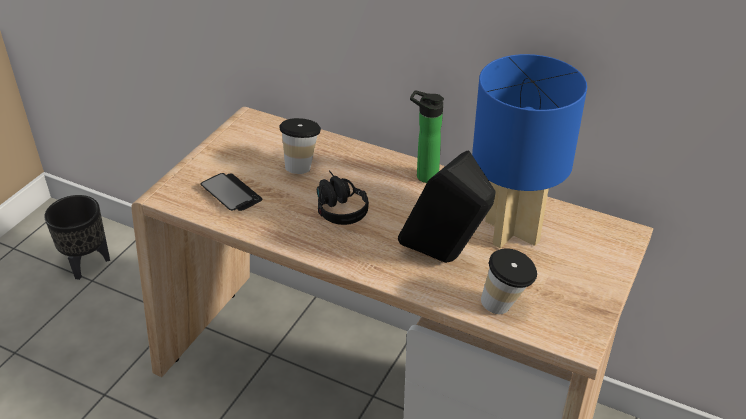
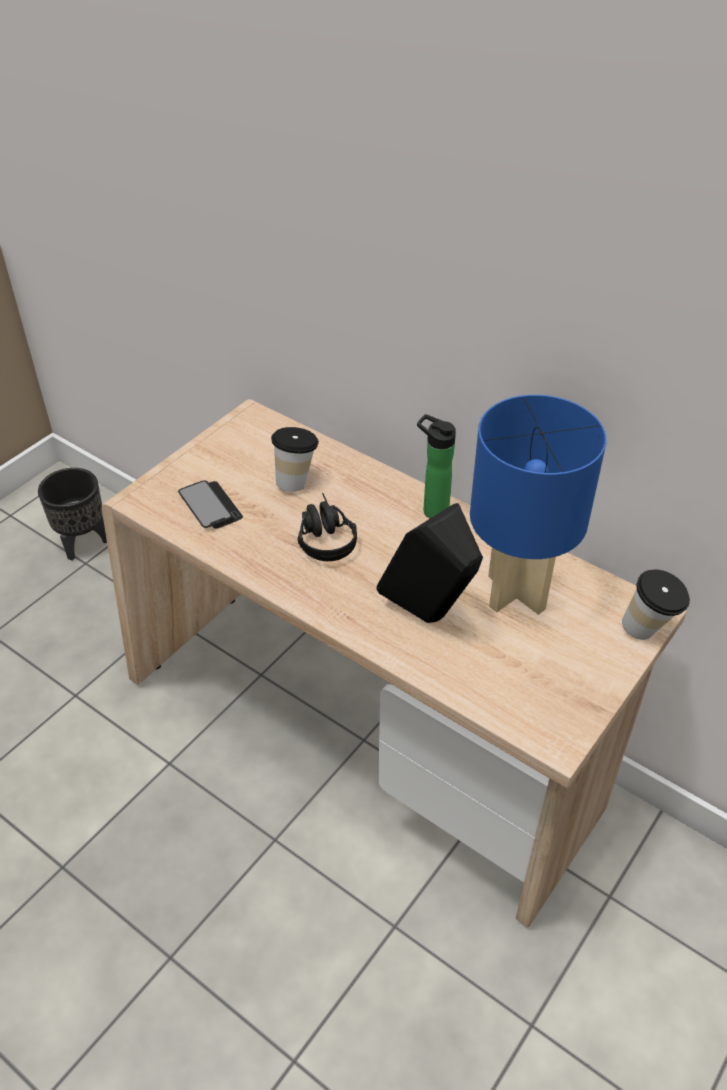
camera: 10 degrees right, 5 degrees up
(505, 306) = (483, 685): cup -> cup (648, 631)

